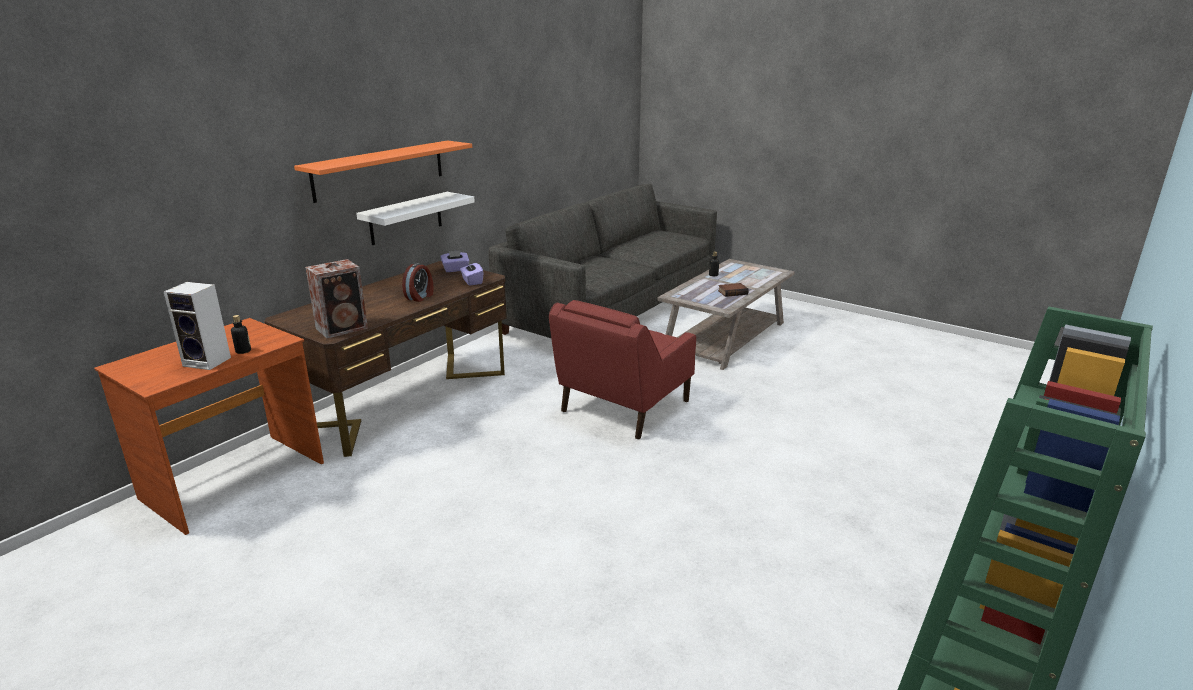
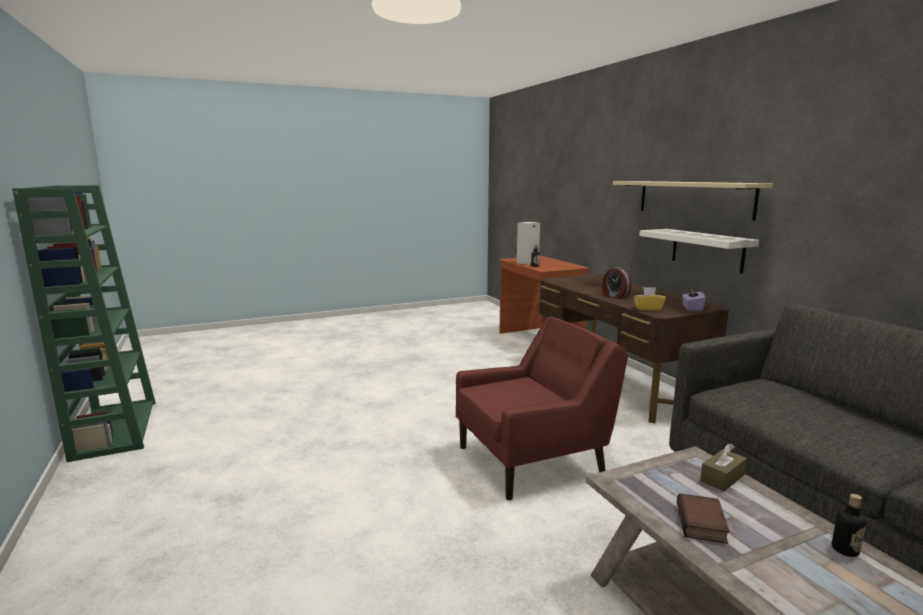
camera: 120 degrees right, 10 degrees down
(343, 328) = (563, 282): speaker -> none
(380, 170) = (693, 198): orange shelf -> beige shelf
(472, 281) = (648, 308): purple tissue box -> yellow tissue box
(623, 407) = (532, 460): red armchair -> red armchair turned 90 degrees clockwise
(686, 291) = (722, 478): none -> brown tissue box

